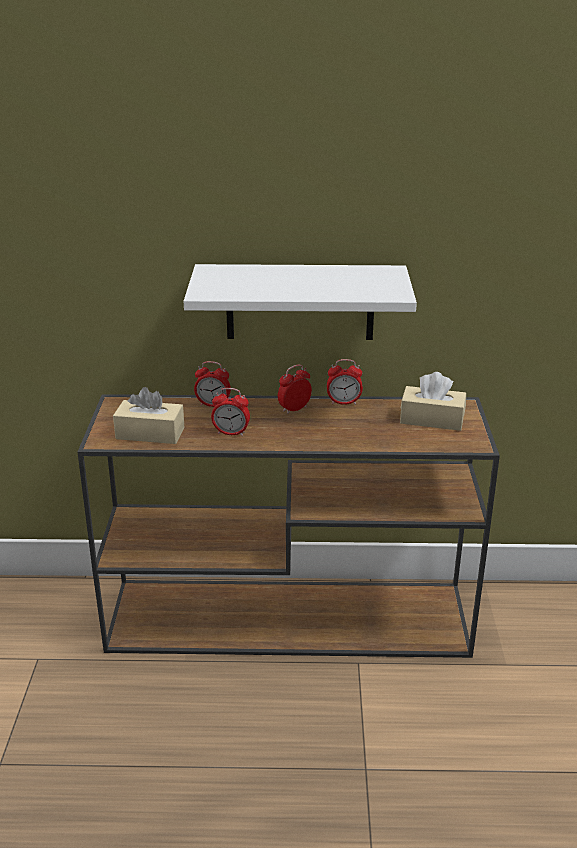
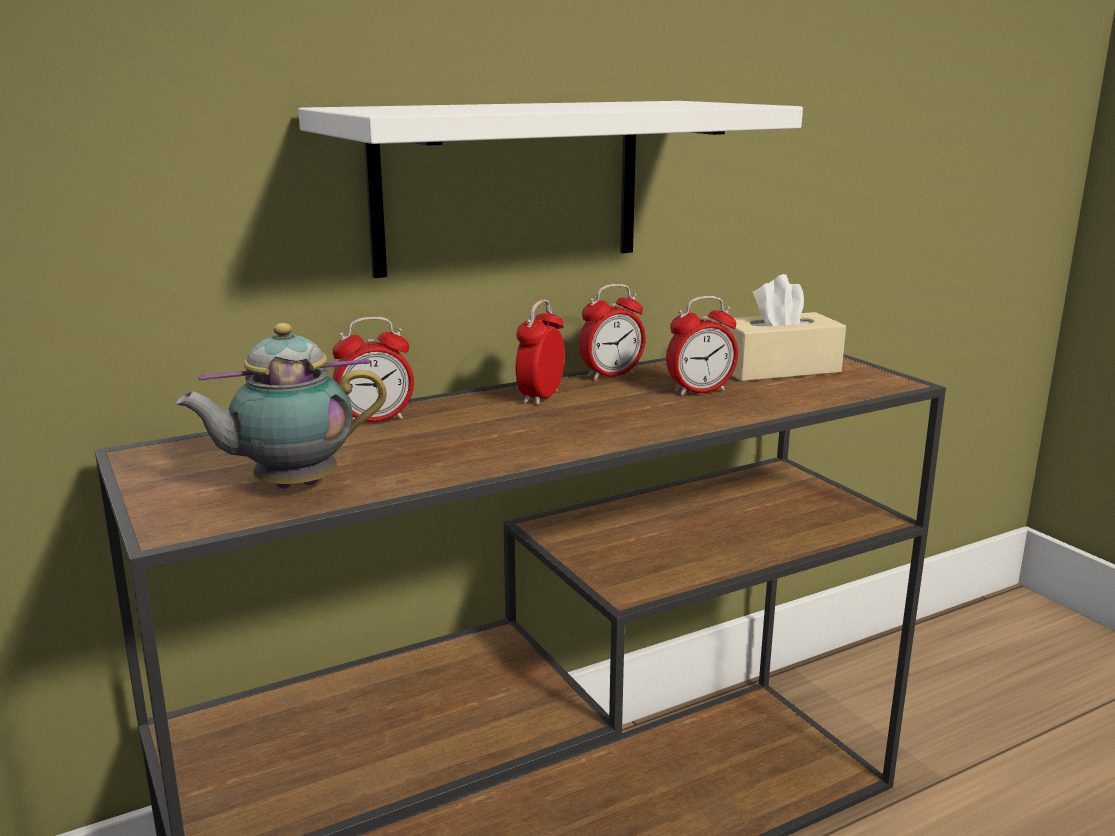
camera: 30 degrees left, 10 degrees down
(150, 433) = (290, 486): beige tissue box -> teapot
(231, 433) = (470, 450): alarm clock -> alarm clock (700, 391)

